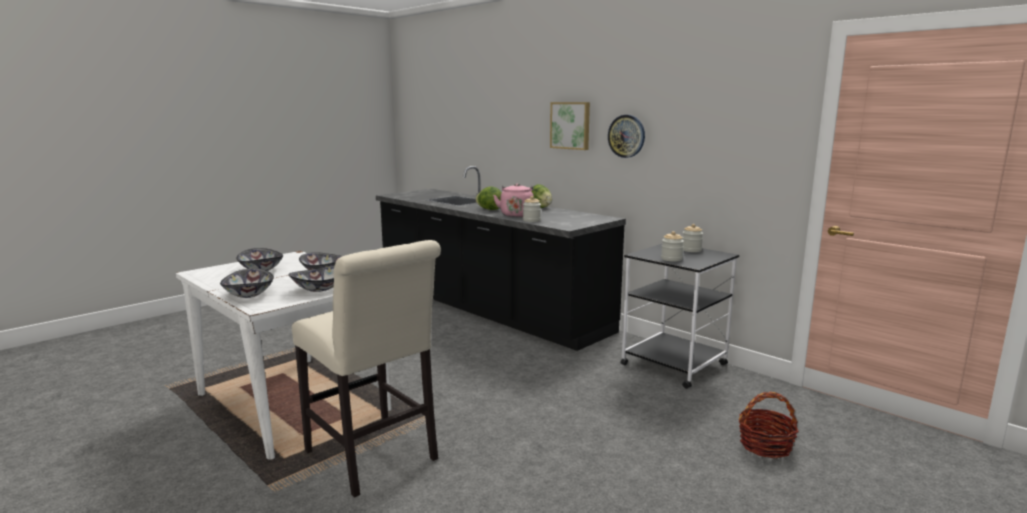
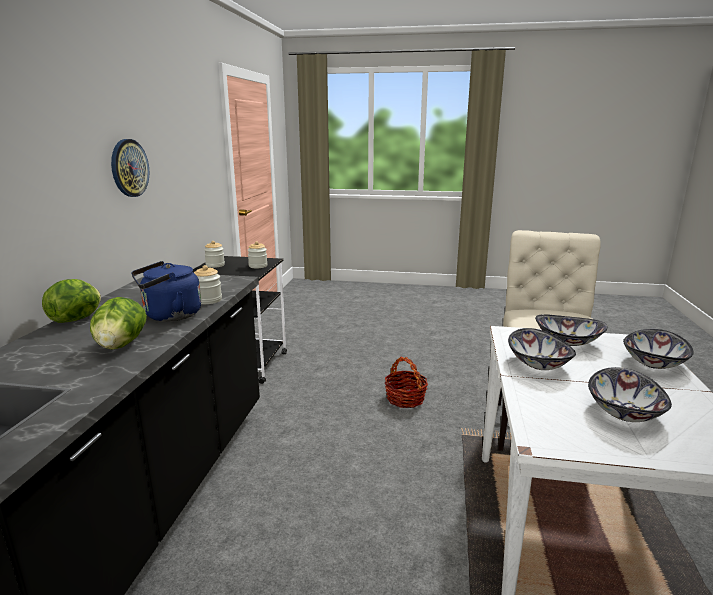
camera: 125 degrees left, 5 degrees up
(516, 215) = (169, 316): pink kettle -> blue kettle
(571, 125) = (56, 163): picture -> none
(765, 445) = (338, 326): basket -> basket (405, 398)

